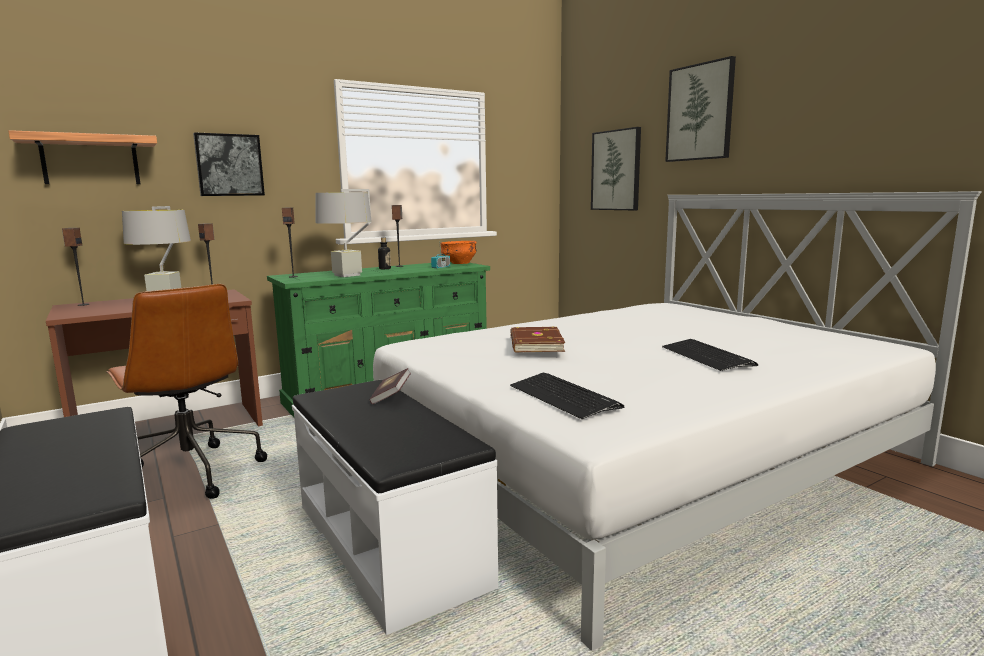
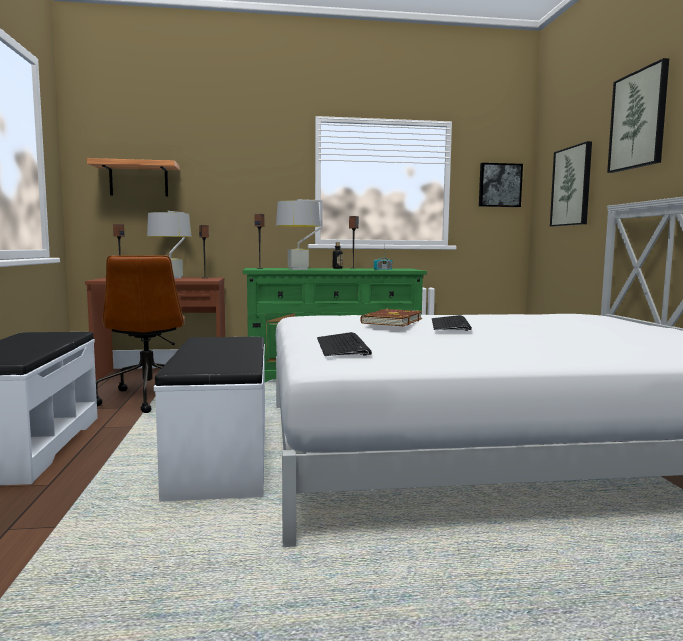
camera: 25 degrees right, 5 degrees down
(229, 165) = (229, 183): picture -> picture (499, 185)
(391, 396) = (247, 344): book -> none
(459, 263) = (405, 269): orange bowl -> none
(707, 356) = (533, 341): keyboard -> keyboard (450, 325)

